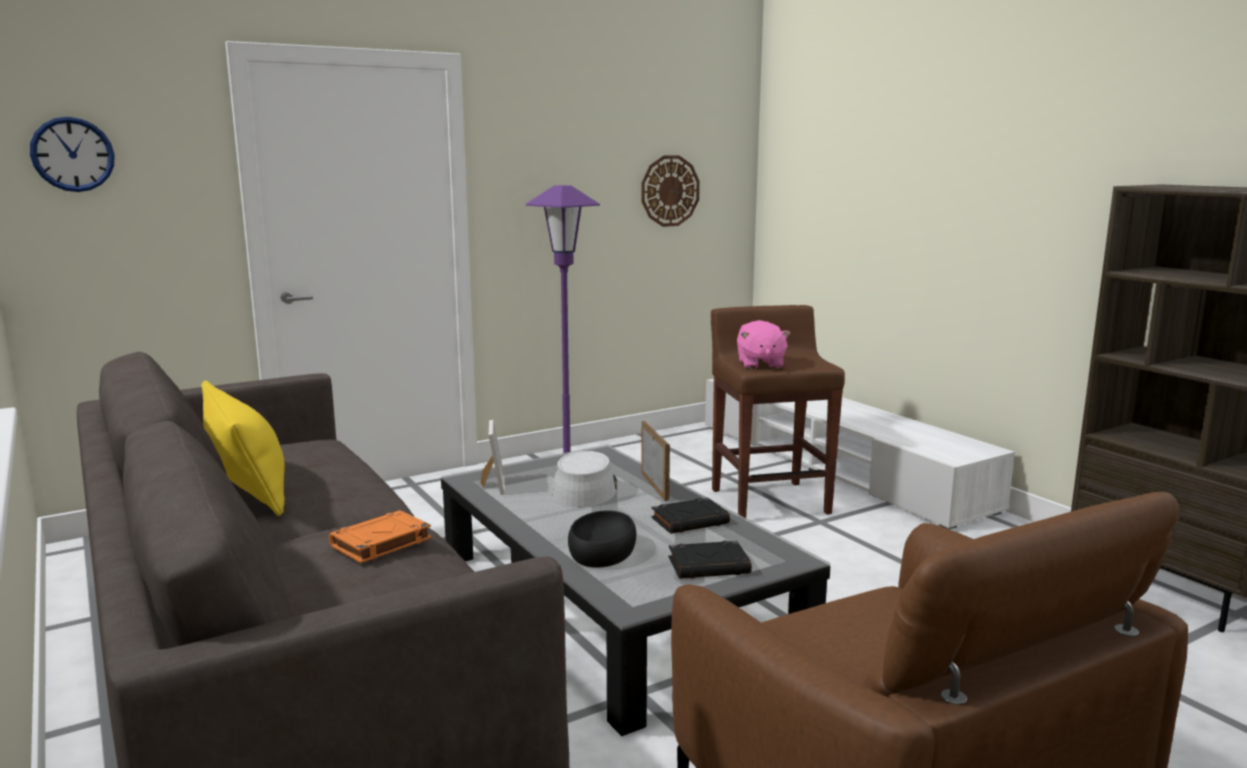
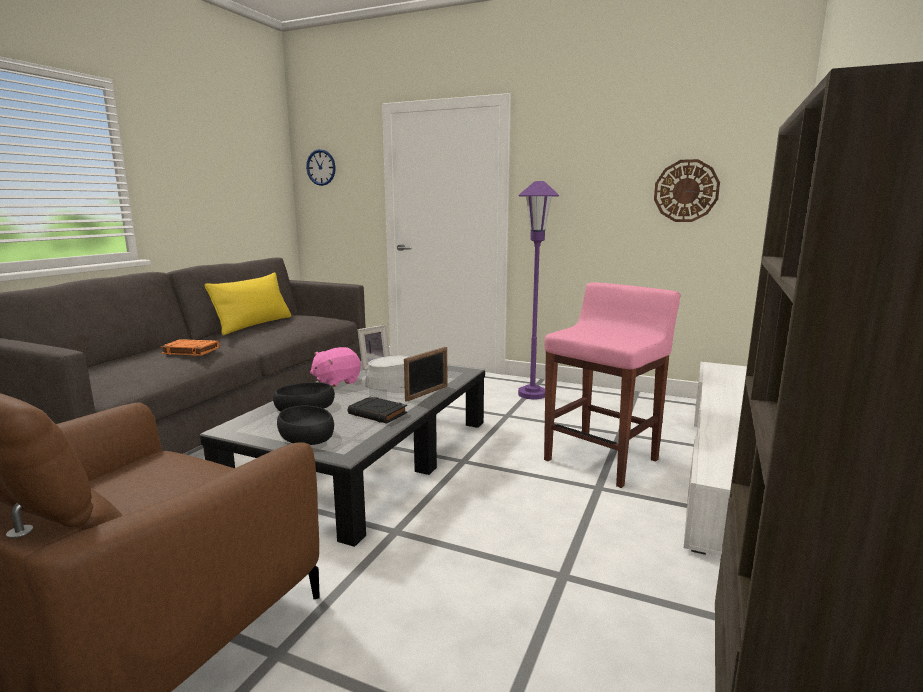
camera: 55 degrees right, 0 degrees up
(709, 566) = (307, 434): black book -> black bowl
(760, 364) = (583, 332): pink plush toy -> pink plush toy (336, 382)
(769, 501) = (602, 459): brown stool -> pink stool

